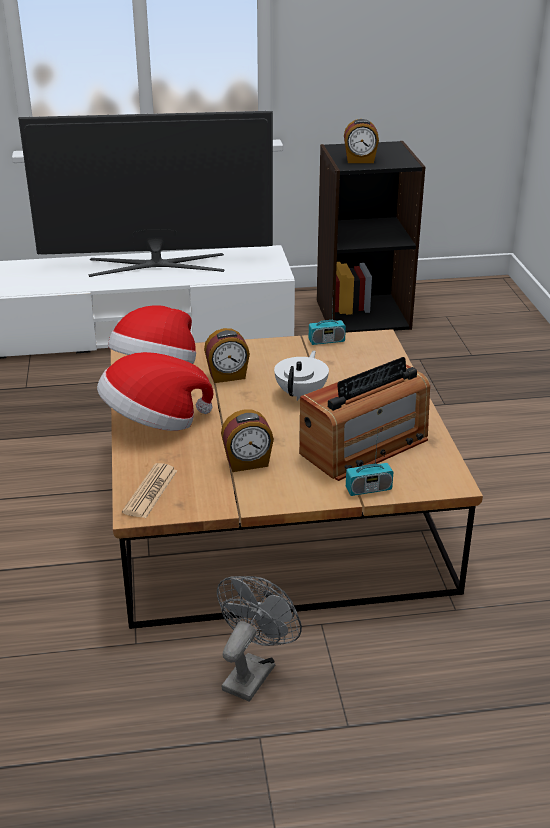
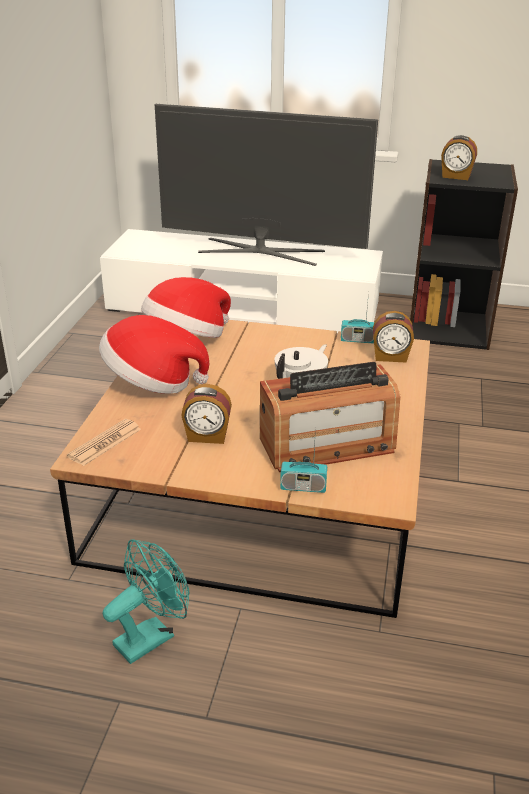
camera: 20 degrees right, 0 degrees up
(227, 376) = (245, 355): alarm clock -> alarm clock (390, 357)
(252, 671) = (151, 636): grey fan -> turquoise fan

